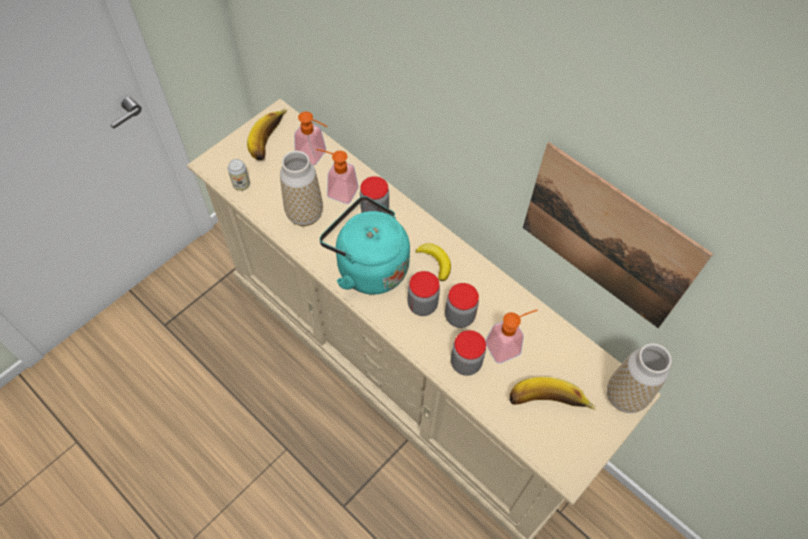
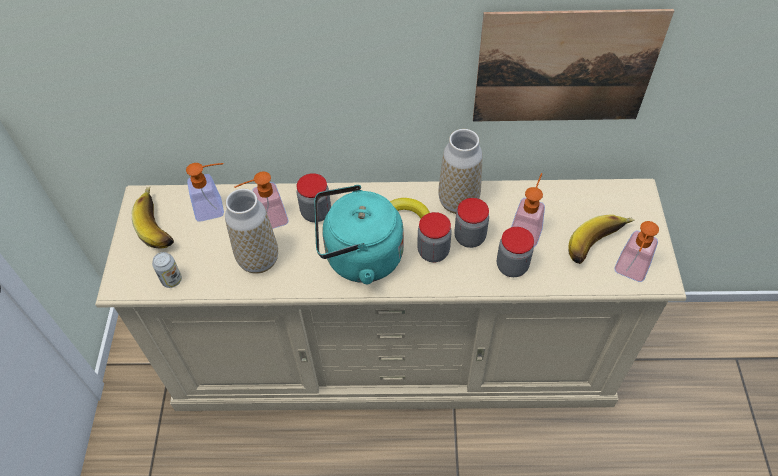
camera: 40 degrees left, 5 degrees down
(549, 445) = (629, 272): none -> soap dispenser
(625, 396) = (636, 198): vase -> vase (458, 202)

